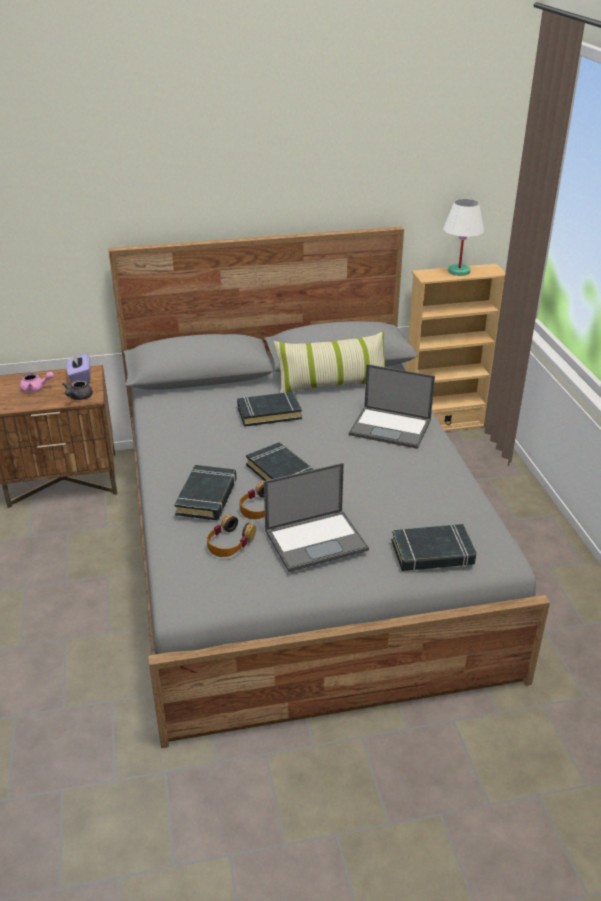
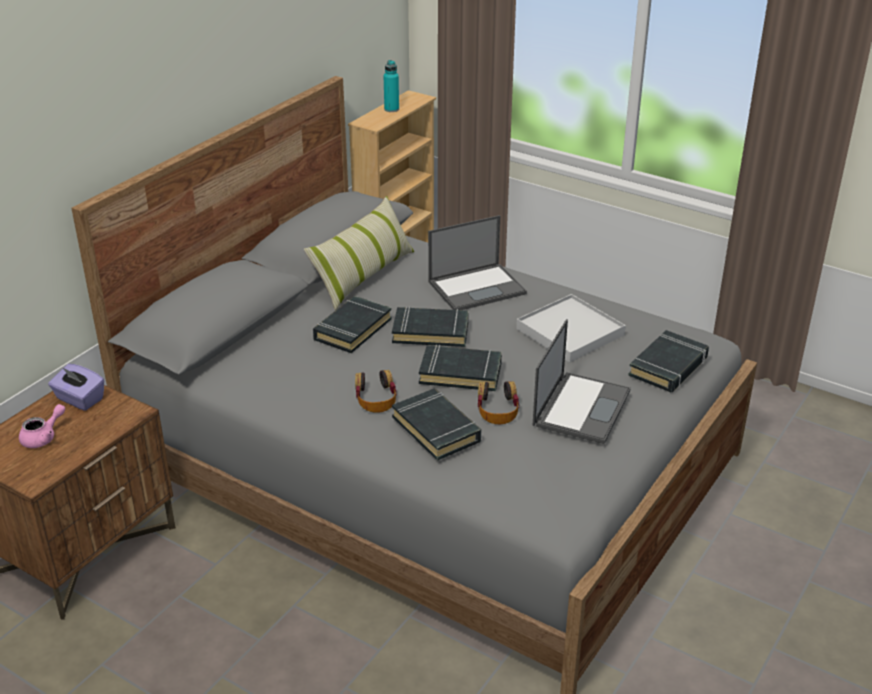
camera: 45 degrees left, 0 degrees up
(78, 397) = (116, 419): grey teapot -> none
(229, 542) = (524, 451): headphones -> headphones (375, 397)
(310, 439) = (430, 332): none -> black book
(404, 489) = (570, 332): none -> white tray
(458, 271) = (391, 109): white table lamp -> turquoise bottle

